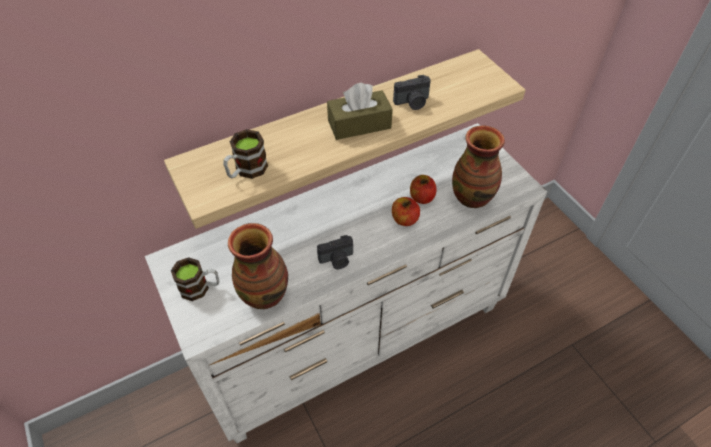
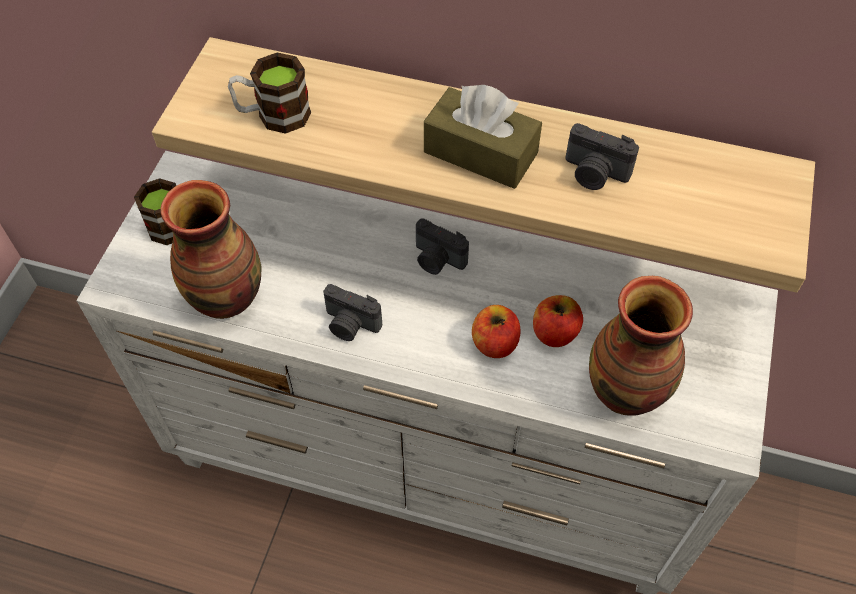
camera: 45 degrees right, 5 degrees up
(341, 206) = (437, 260): none -> camera

